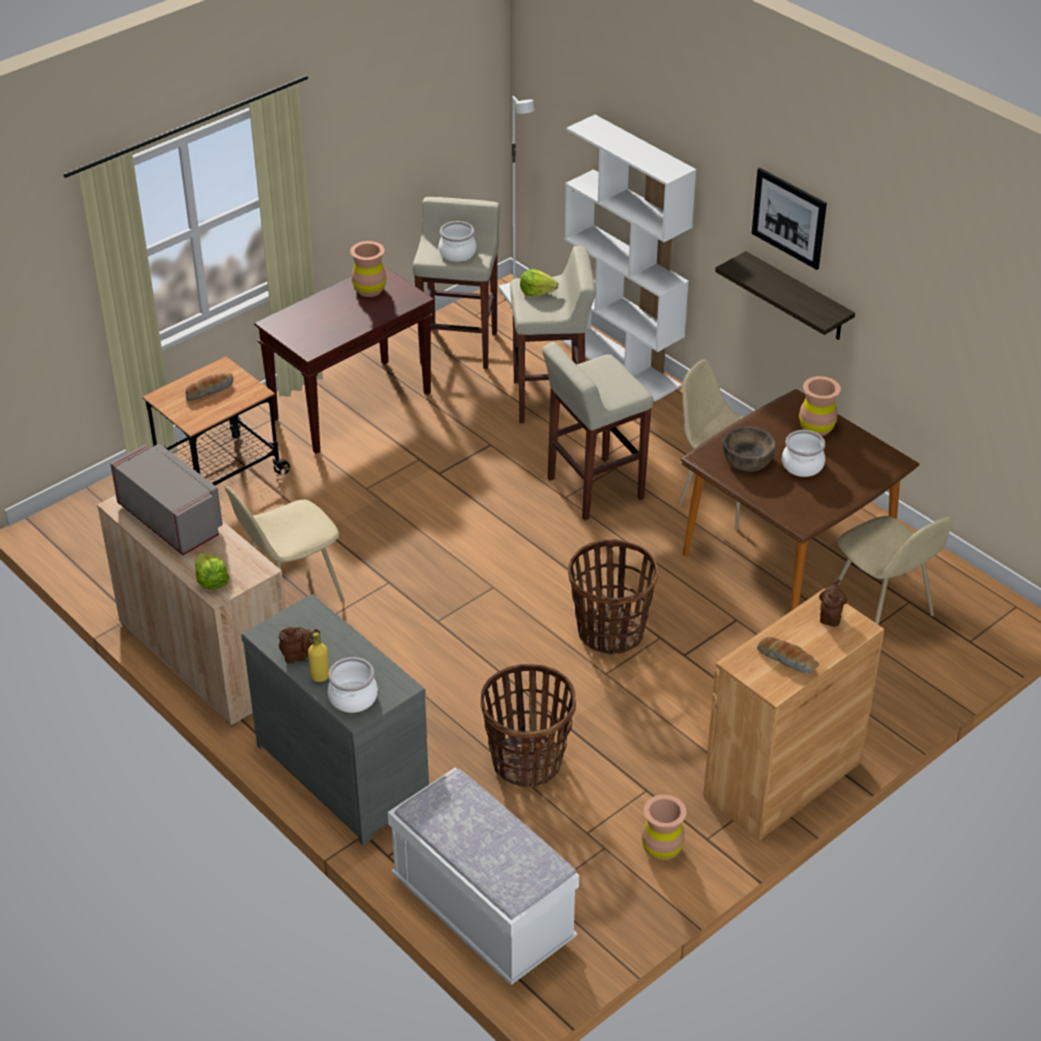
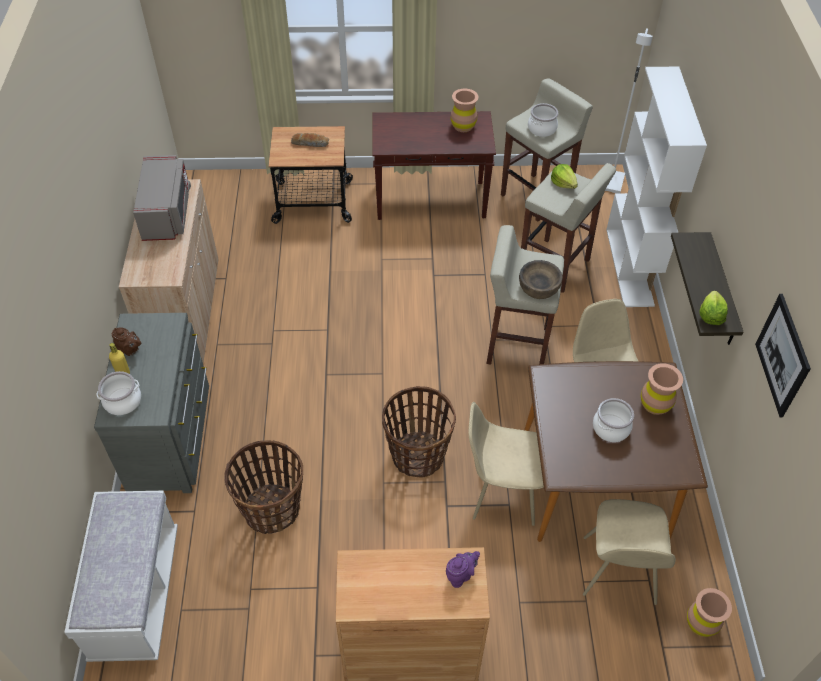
camera: 40 degrees right, 10 degrees up
(211, 581) = (138, 267): lettuce -> lettuce (710, 315)
(290, 592) = (269, 300): beige chair -> beige chair (502, 491)
(662, 849) = (280, 639): brown vase -> brown vase (701, 623)
(747, 460) = (574, 397): brown bowl -> brown bowl (538, 287)
(787, 660) = (388, 588): bread -> none
(789, 218) = (738, 223): picture -> picture (782, 355)
(830, 616) = (460, 575): brown teapot -> purple teapot

